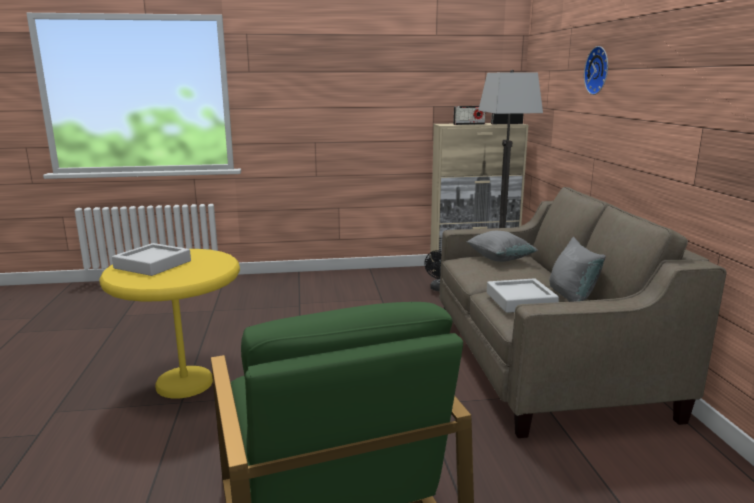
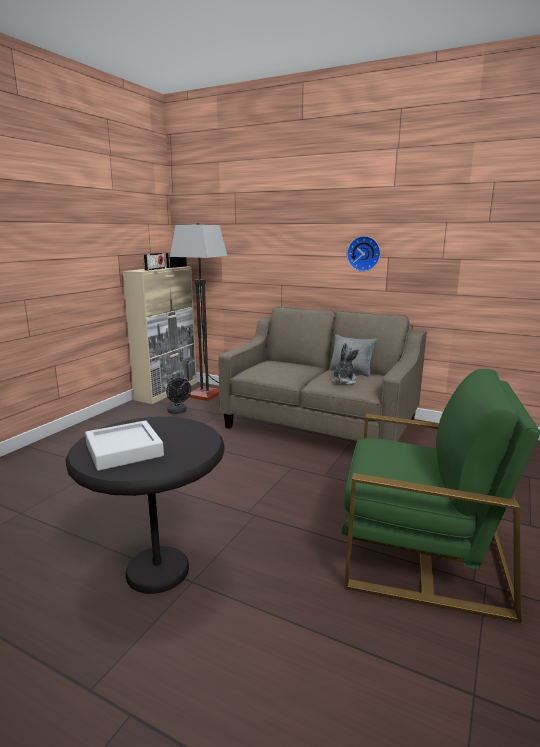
camera: 55 degrees left, 0 degrees up
(184, 383) = (157, 571): yellow side table -> black side table
(500, 259) = (268, 365): grey pillow -> none
(520, 301) = (344, 381): grey tray -> plush toy
(599, 70) = (279, 224): wall clock -> wall clock (364, 253)

